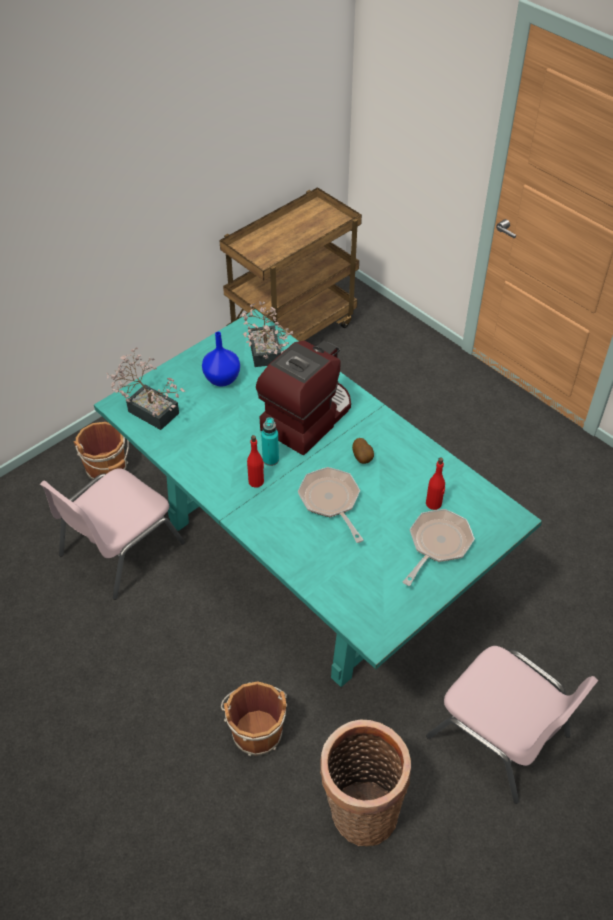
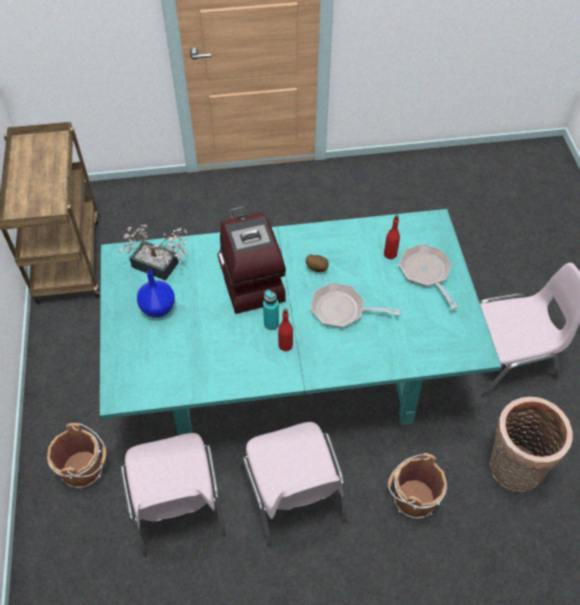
camera: 55 degrees left, 5 degrees up
(149, 409) = (144, 376): potted plant -> none
(189, 628) = (293, 494): none -> pink chair

